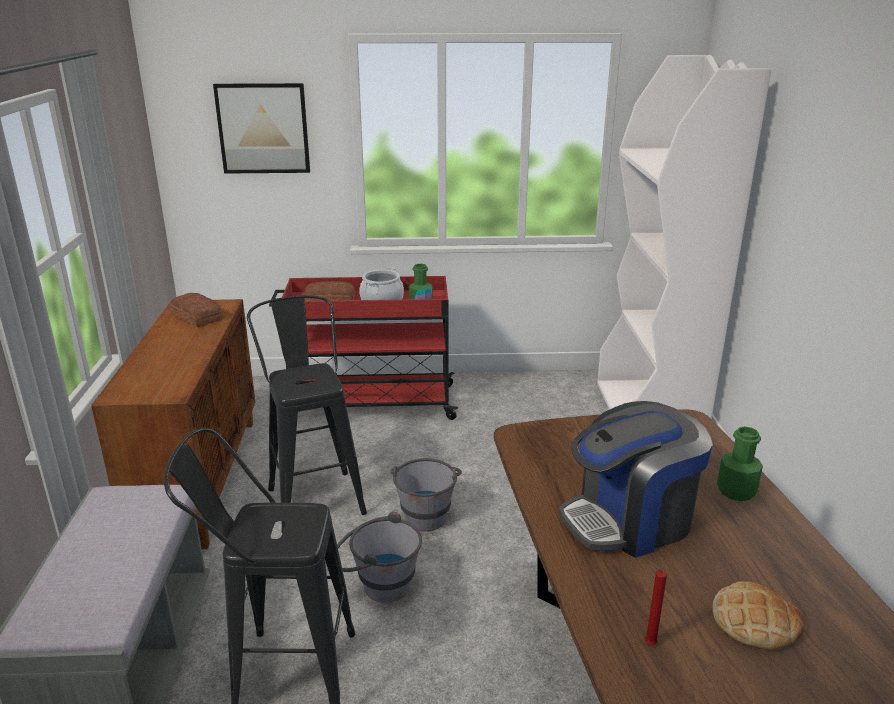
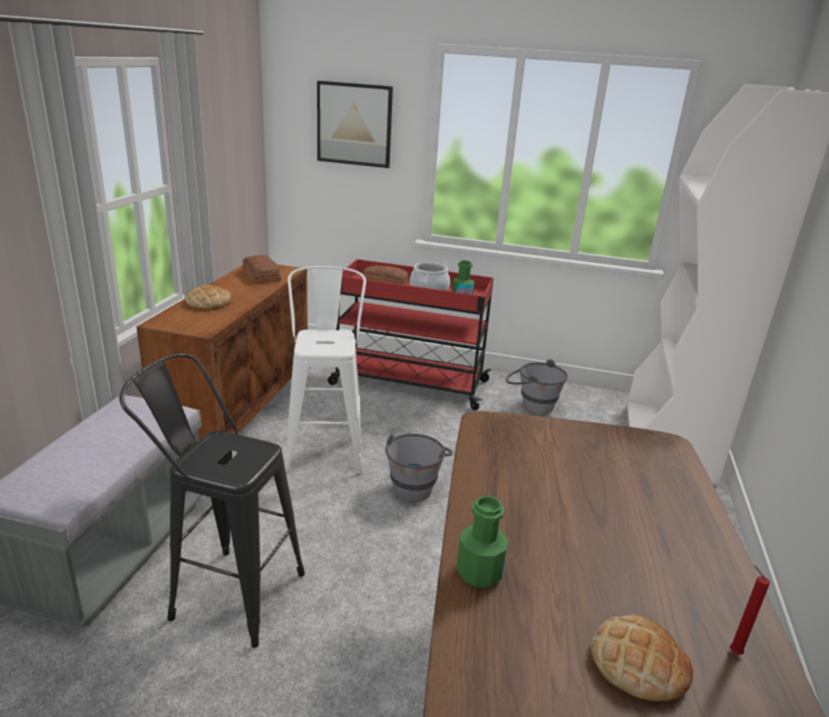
camera: 15 degrees right, 0 degrees up
(157, 360) = (209, 302): none -> bread
(314, 494) = (326, 447): black stool -> white stool
(377, 585) = (343, 537): grey bucket -> grey bucket (531, 404)
(629, 520) = (552, 525): coffee machine -> none
(648, 643) = (506, 652): red candle -> red candle (732, 651)
(736, 491) = (685, 523): green bottle -> green bottle (479, 573)

